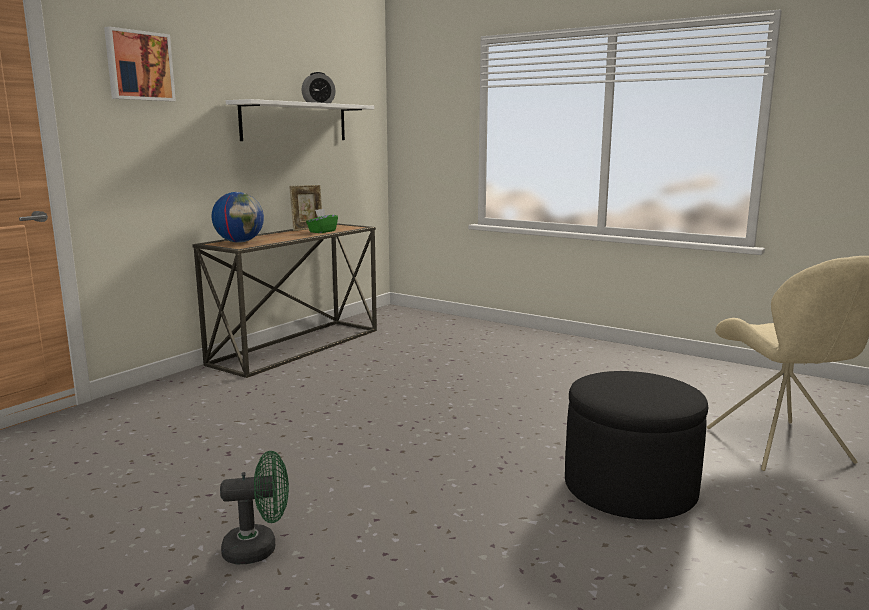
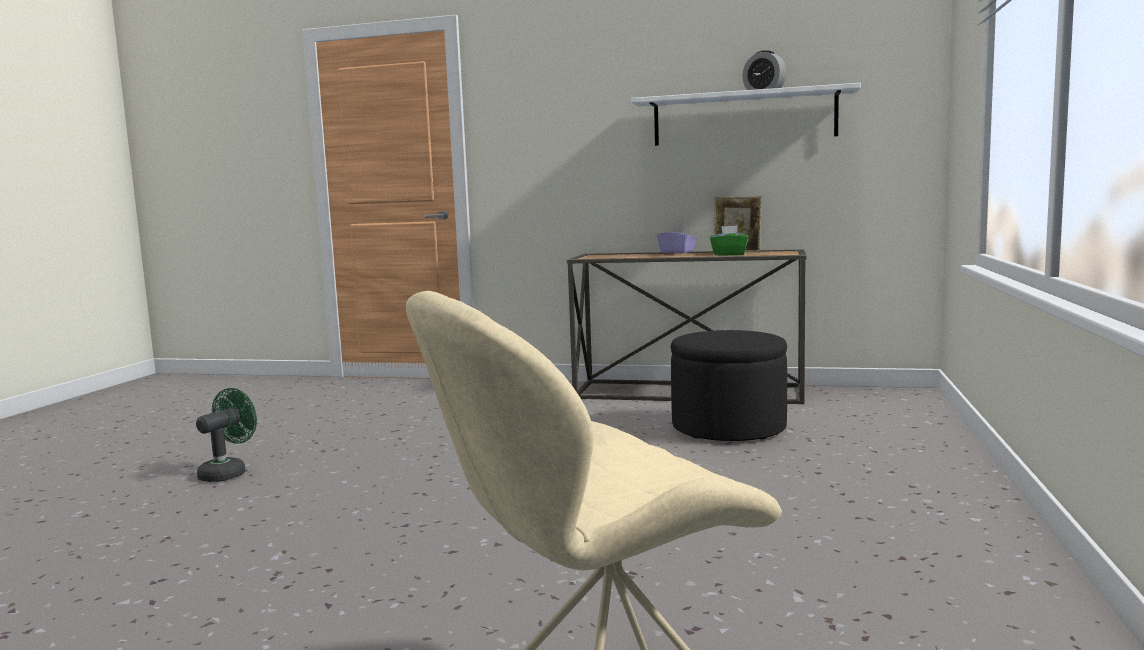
camera: 70 degrees right, 5 degrees down
(139, 66) = (540, 80): picture -> none
(239, 242) = (616, 255): globe -> none
(259, 549) = (228, 473): green fan -> green fan turned 120 degrees counterclockwise
(271, 234) = (677, 252): none -> purple tissue box
(629, 489) = (368, 601): black ottoman -> black ottoman (728, 428)

